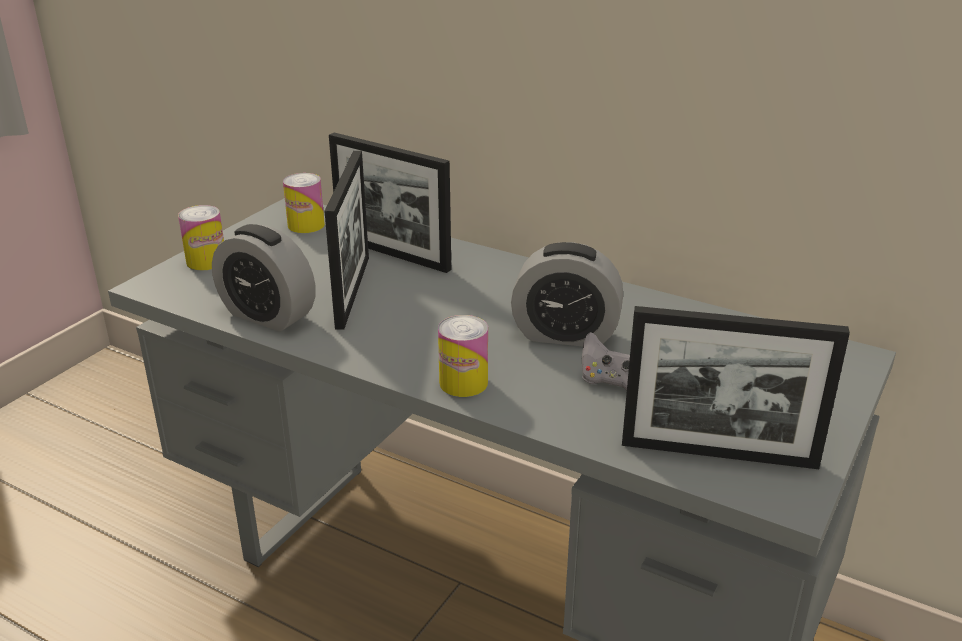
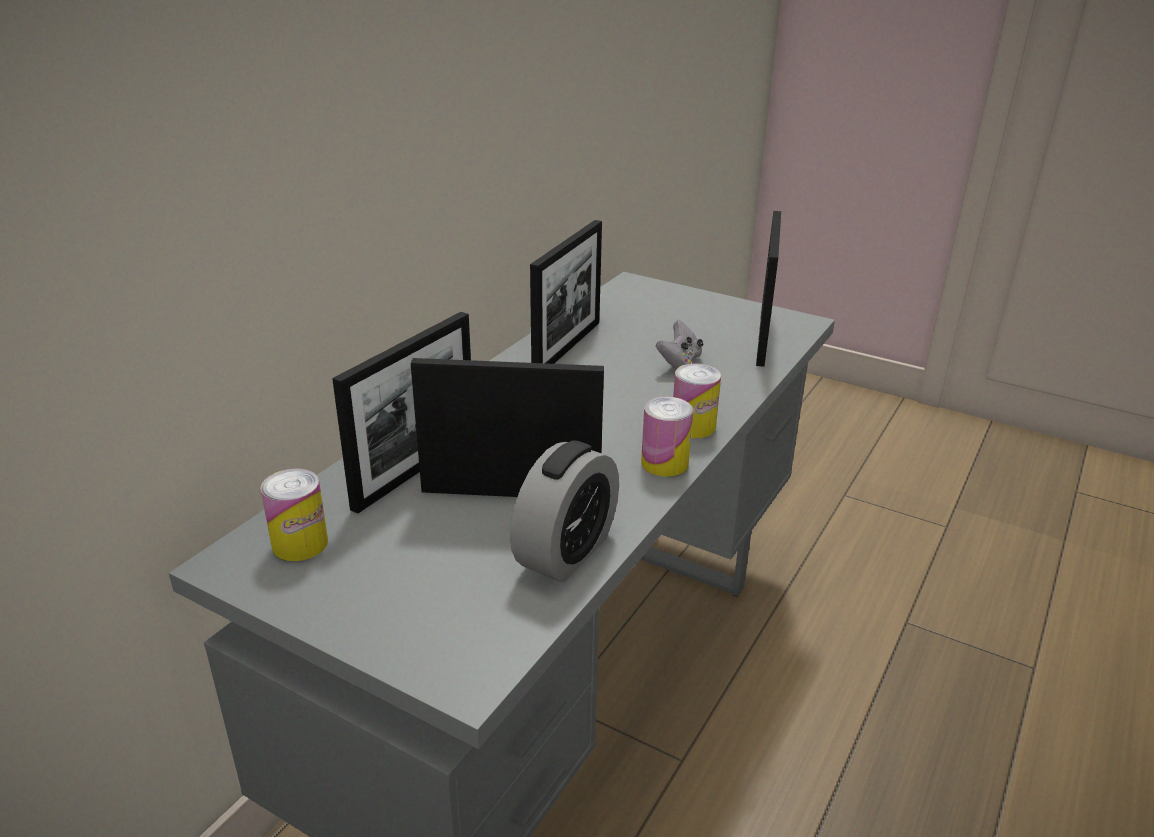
camera: 90 degrees left, 0 degrees up
(206, 261) = (397, 629): can -> can (664, 463)
(565, 334) = (606, 378): alarm clock -> none
(633, 312) = (567, 347): none -> picture frame

